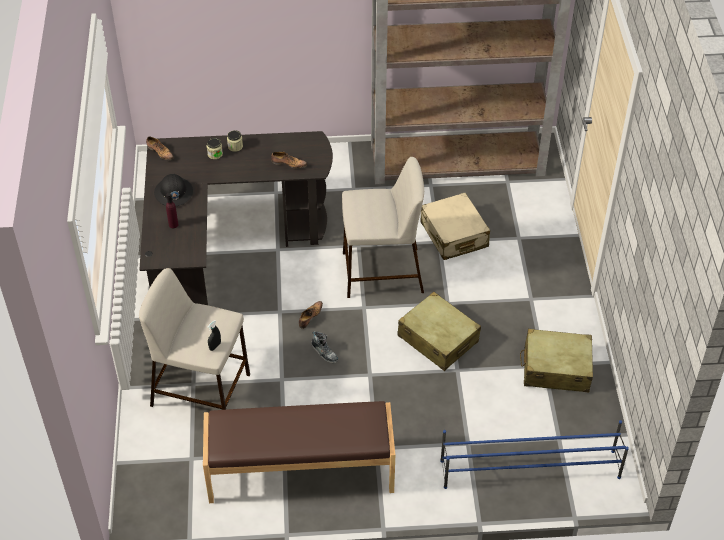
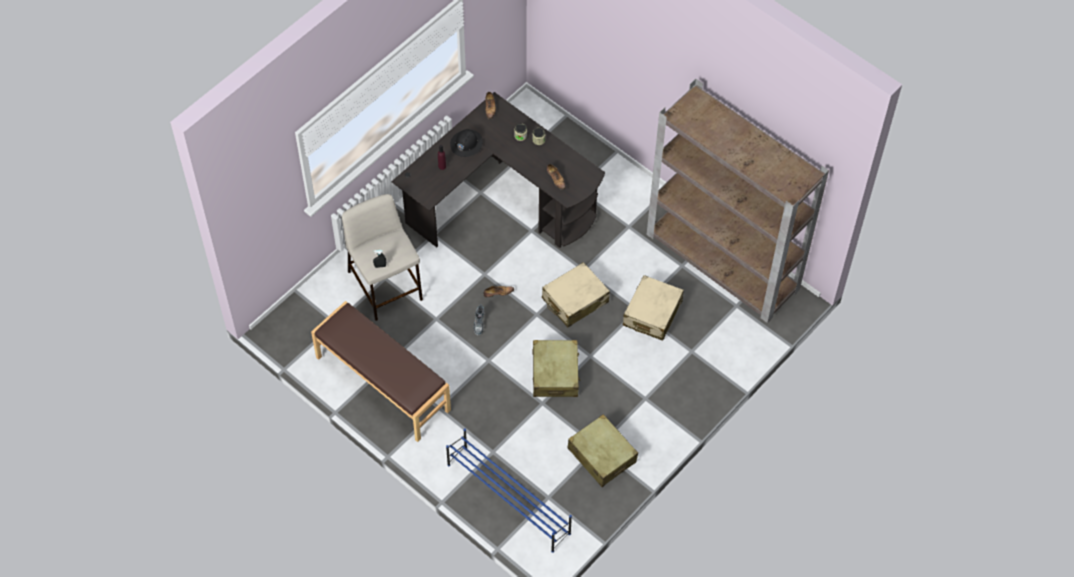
camera: 45 degrees right, 10 degrees up
(381, 273) = (575, 300): beige stool -> beige suitcase

